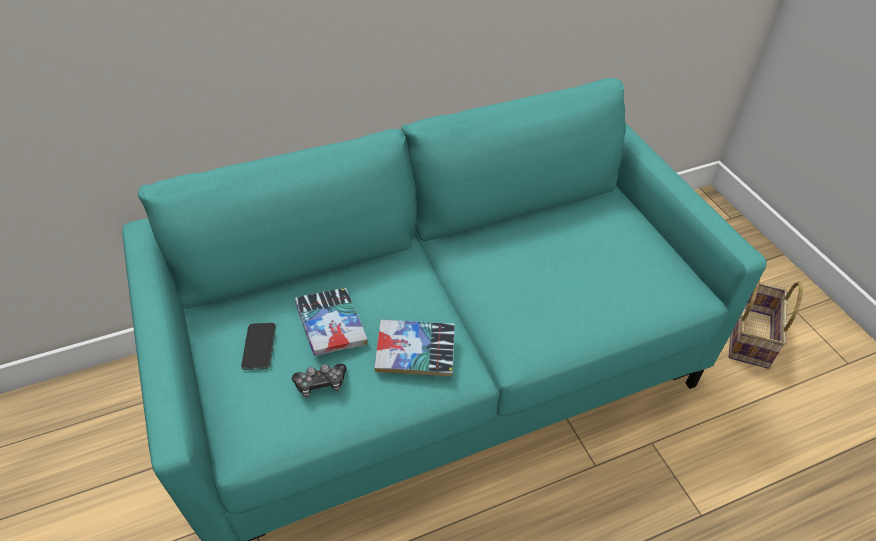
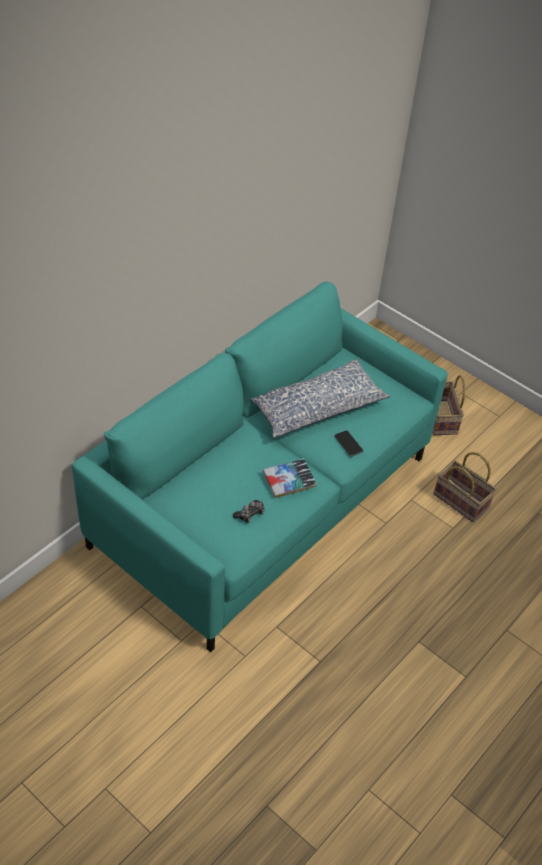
camera: 30 degrees left, 0 degrees up
(259, 346) = (201, 507): phone -> phone (348, 444)
(331, 326) = (233, 483): book -> none
(527, 255) = (316, 407): none -> pillow
(736, 476) = (462, 501): none -> basket

